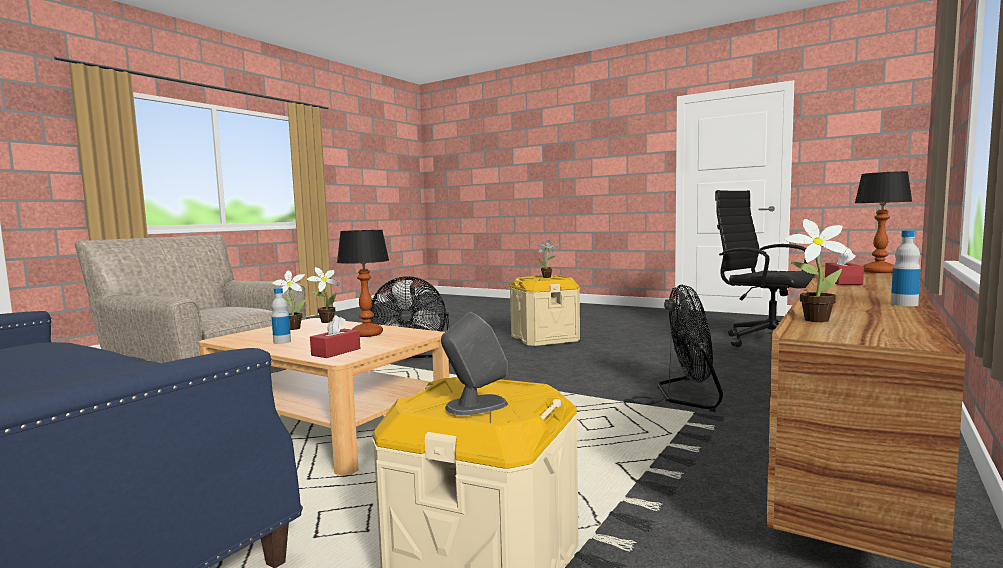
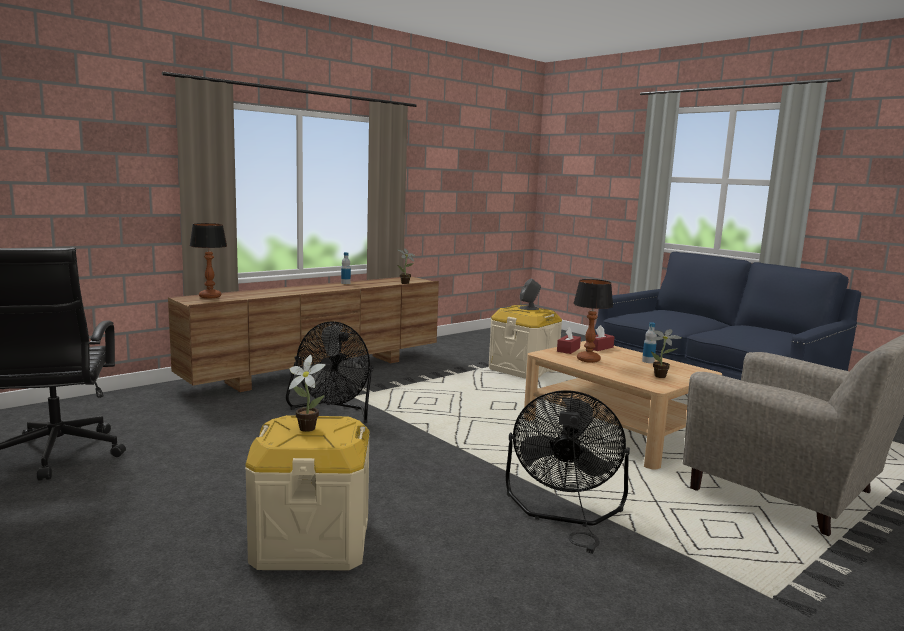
camera: 165 degrees left, 5 degrees up
(325, 322) = (640, 382): potted plant -> none
(678, 395) = (334, 410): black fan -> black fan turned 90 degrees counterclockwise
(843, 282) = (289, 293): red tissue box -> red tissue box (568, 350)

